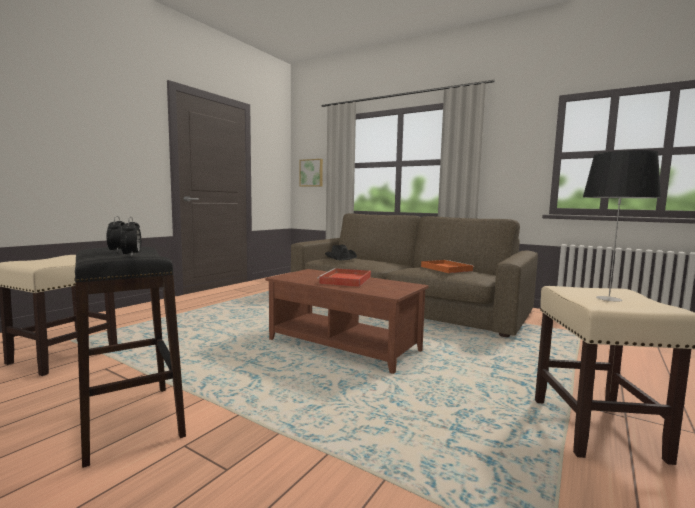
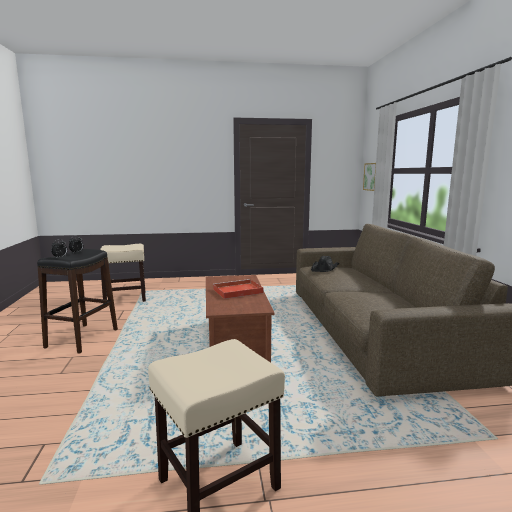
camera: 50 degrees right, 5 degrees up
(445, 268) = (373, 301): orange tray -> none
(608, 298) = (208, 365): table lamp -> none

